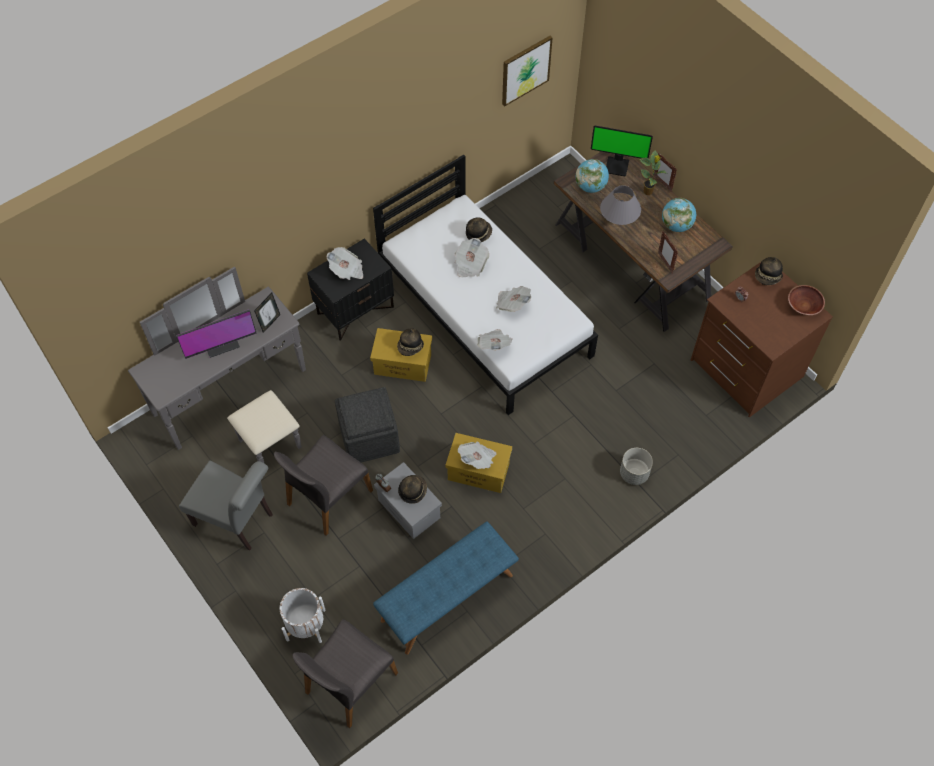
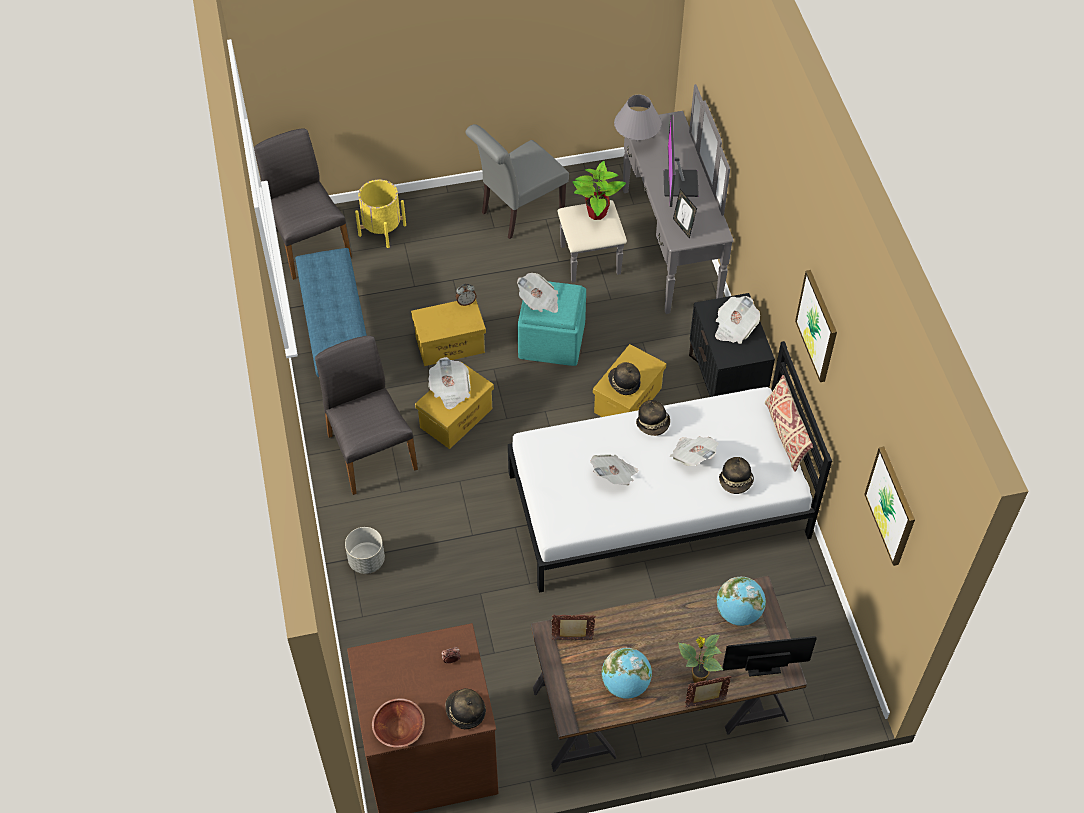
camera: 115 degrees right, 5 degrees down
(252, 418) = (596, 213): none -> potted plant
(306, 625) = (382, 230): white planter -> yellow planter
(328, 497) = (502, 285): grey chair -> grey chair (370, 451)
(368, 437) = (552, 339): grey ottoman -> turquoise ottoman
(399, 141) = (817, 325): none -> picture
(408, 508) = (450, 344): grey storage box -> yellow storage box
(412, 490) = (448, 324): hat -> hat (653, 424)
(421, 220) = (786, 434): none -> beige pillow
(494, 345) = (566, 435): newspaper -> newspaper (539, 301)
(617, 165) = (761, 663): monitor -> monitor turned 45 degrees clockwise
(618, 222) = (664, 617): grey table lamp -> grey table lamp (636, 141)

